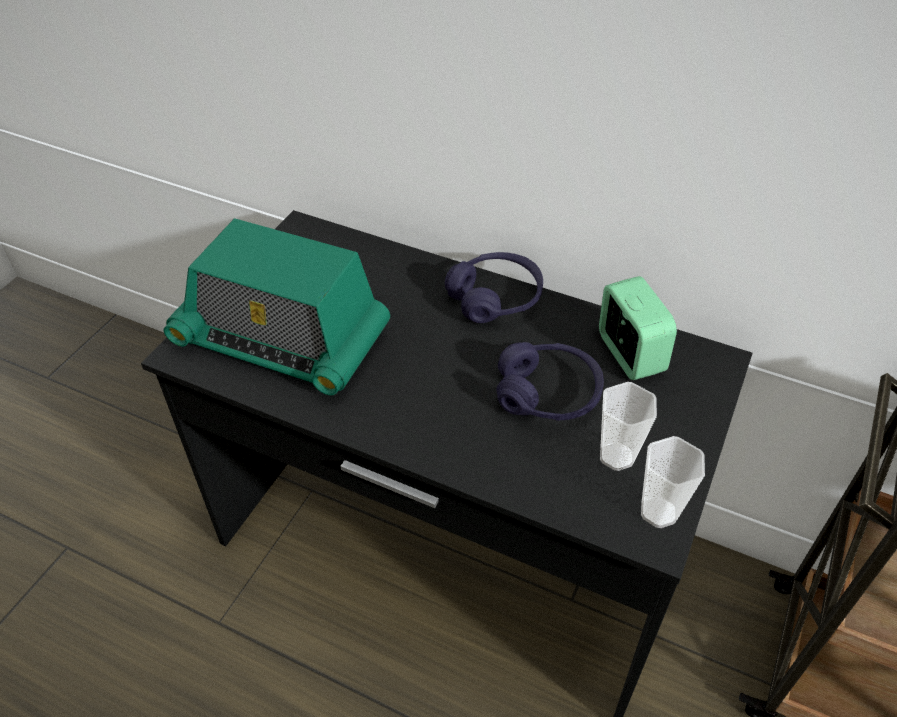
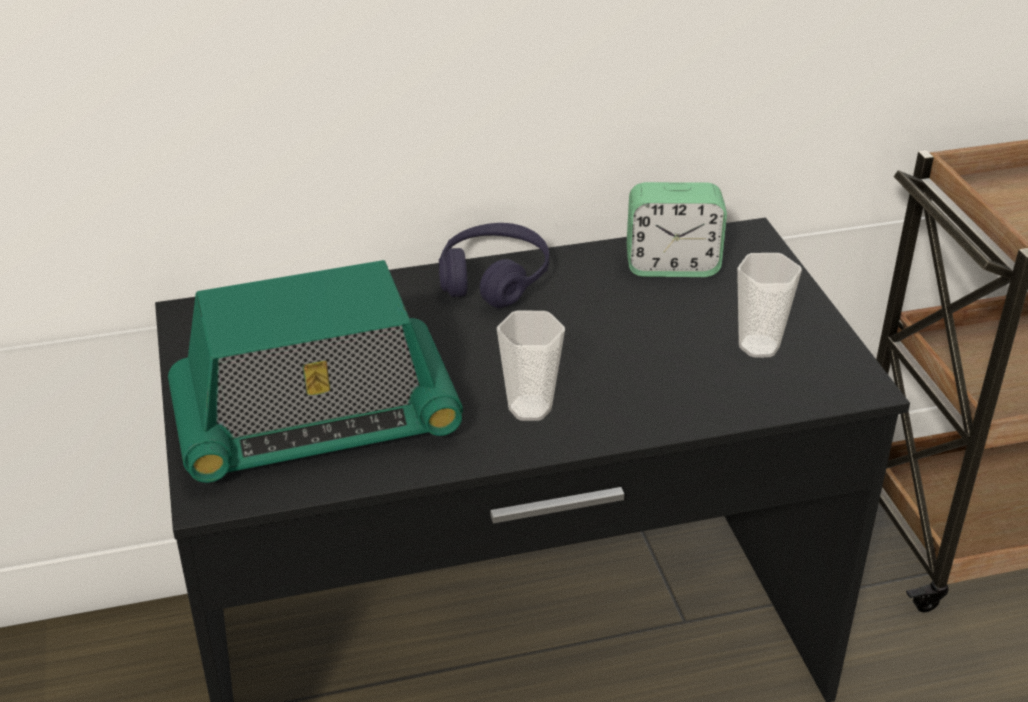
camera: 40 degrees left, 10 degrees down
(548, 394) = (643, 331): purple headphones -> none
(629, 354) = (672, 266): alarm clock -> alarm clock turned 150 degrees clockwise
(658, 512) = (839, 367): cup -> cup (530, 408)

